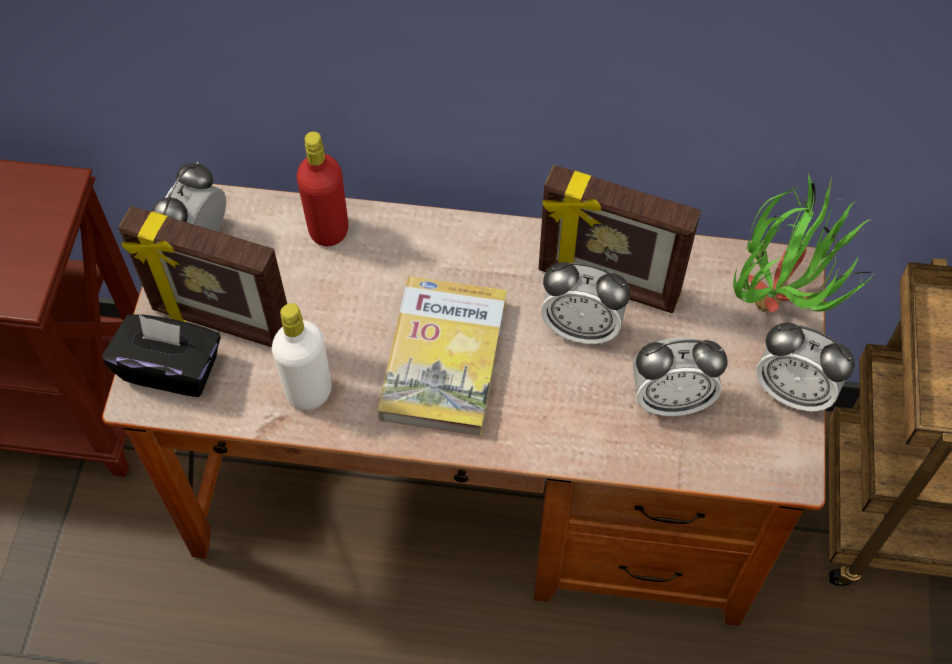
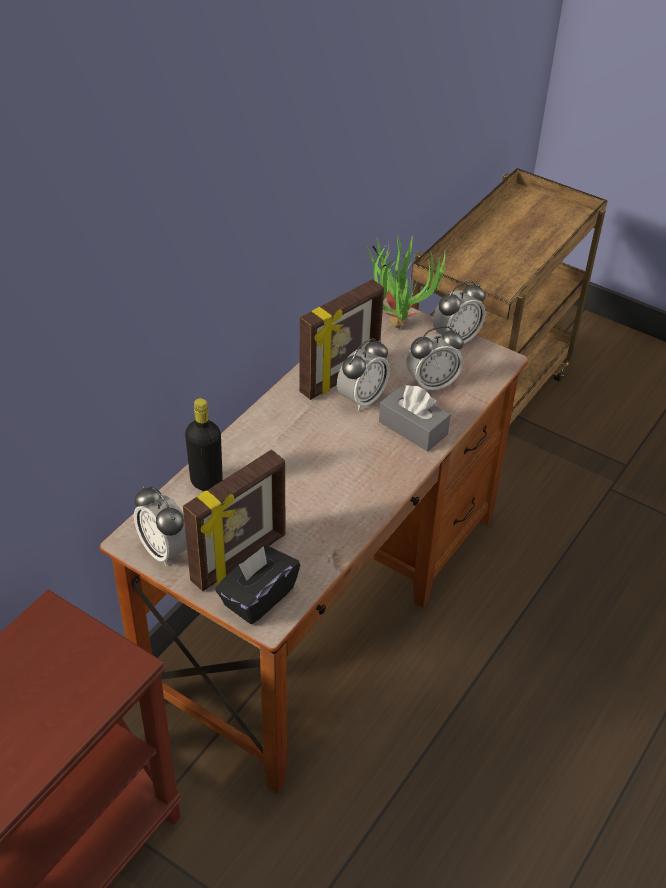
camera: 65 degrees left, 15 degrees down
(309, 392) = (324, 533): white bottle -> none
(328, 230) = (206, 481): red bottle -> black bottle
(444, 359) = (343, 463): book -> none
(562, 412) = (413, 428): none -> grey tissue box
(670, 399) = (432, 384): alarm clock -> alarm clock turned 45 degrees clockwise

